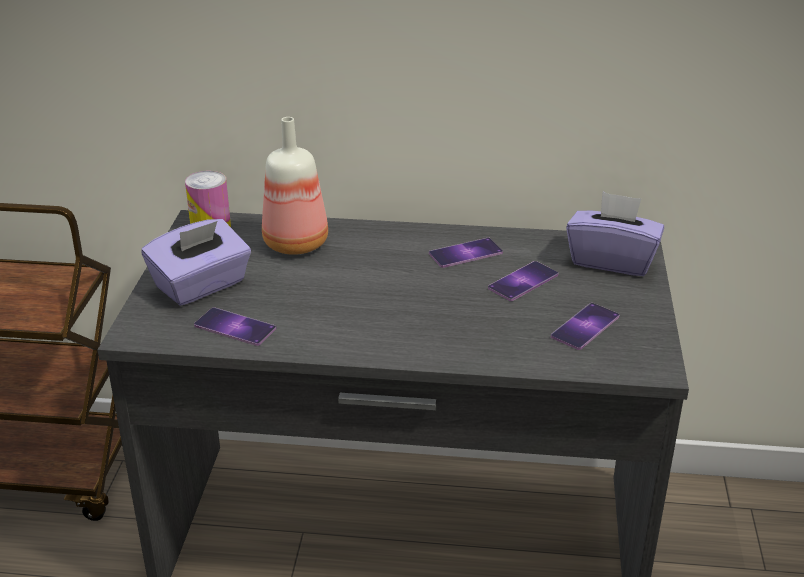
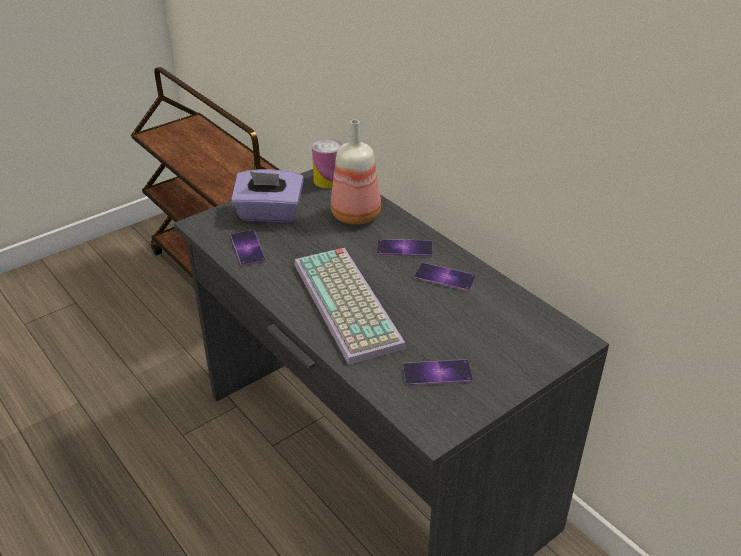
camera: 45 degrees right, 5 degrees up
(424, 318) = (350, 304): none -> keyboard
(523, 281) = (449, 318): phone -> phone (404, 248)
(612, 260) = (536, 340): purple tissue box -> none

